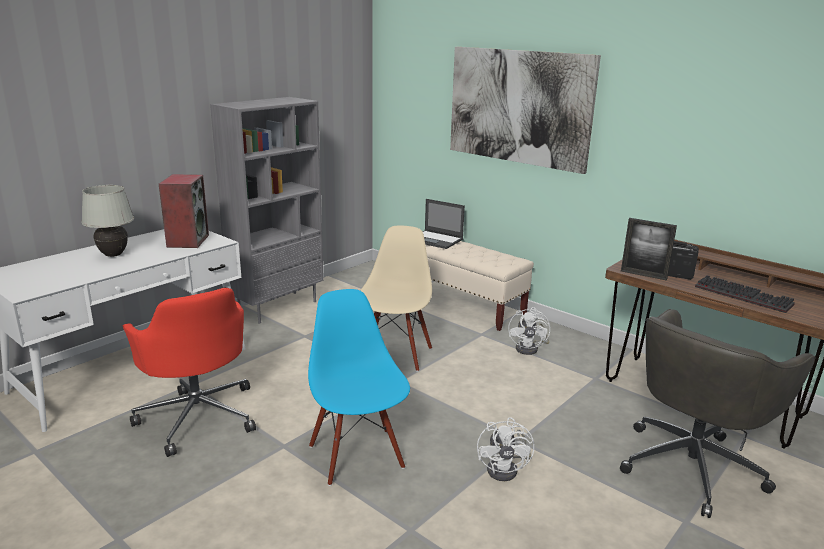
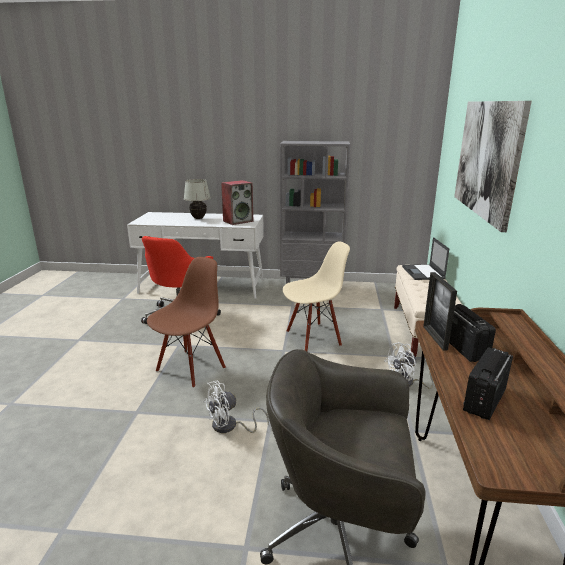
camera: 55 degrees right, 0 degrees up
(357, 456) = (190, 368): blue chair -> brown chair
(745, 296) = (484, 400): keyboard -> radio

